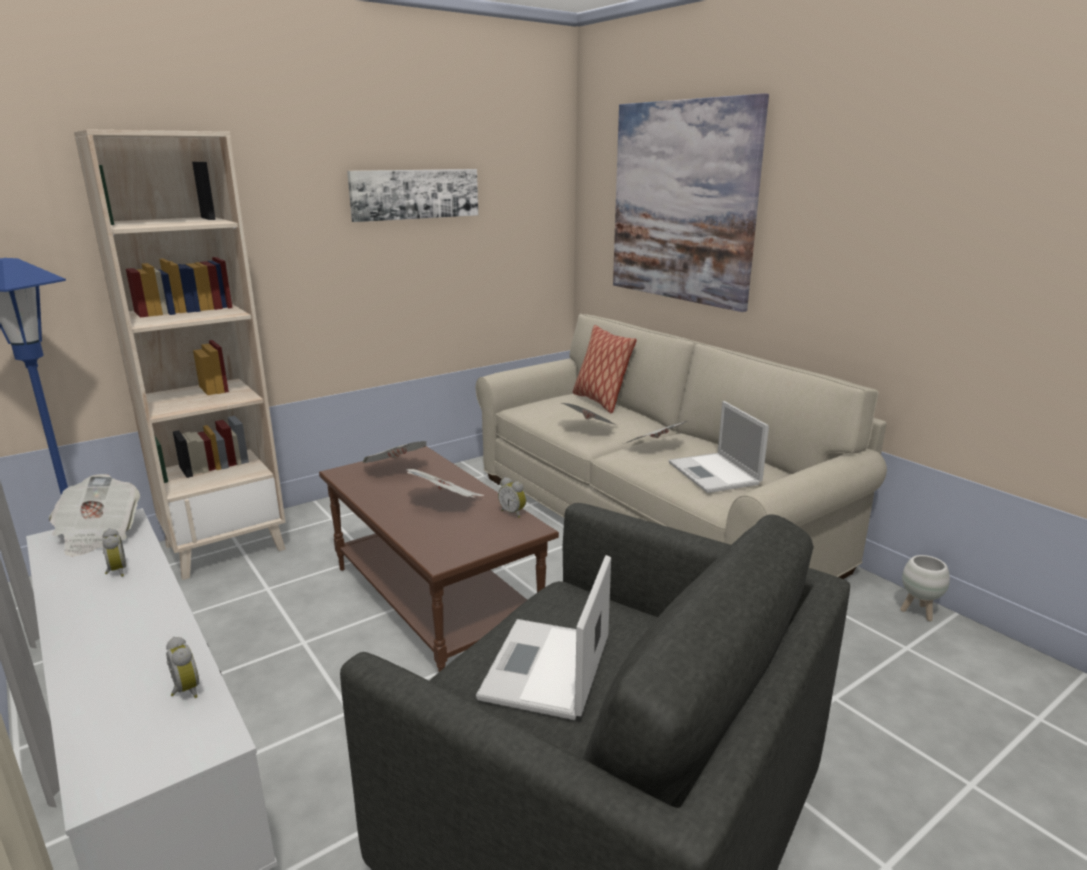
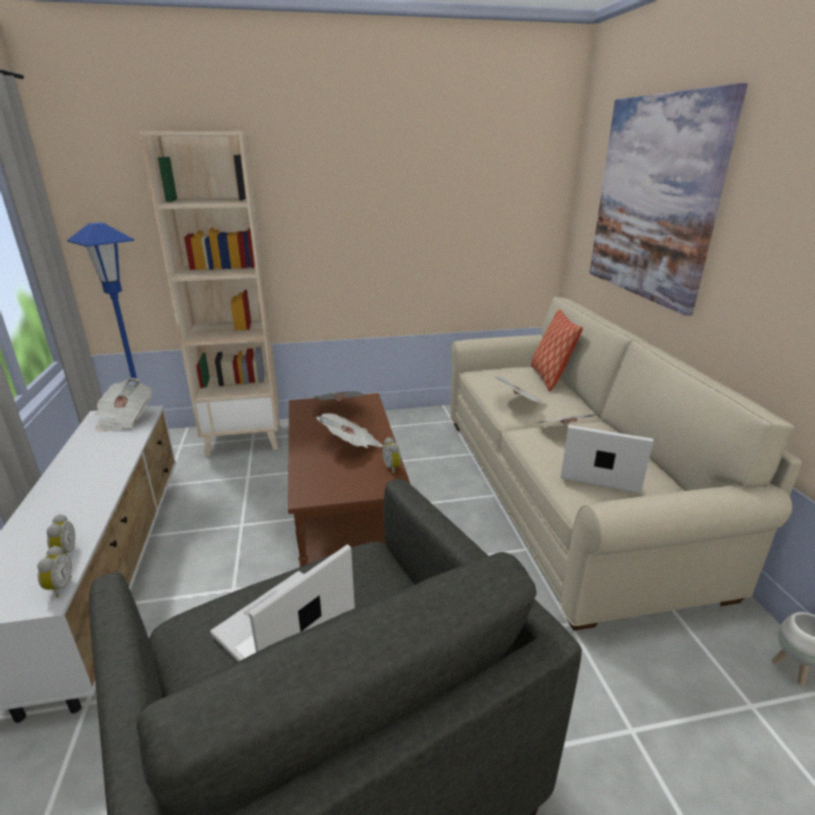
camera: 25 degrees right, 5 degrees up
(116, 571) = (109, 449): alarm clock -> alarm clock (58, 587)
(415, 194) = (418, 183): picture -> none
(715, 474) = (599, 472): laptop -> laptop turned 105 degrees clockwise

